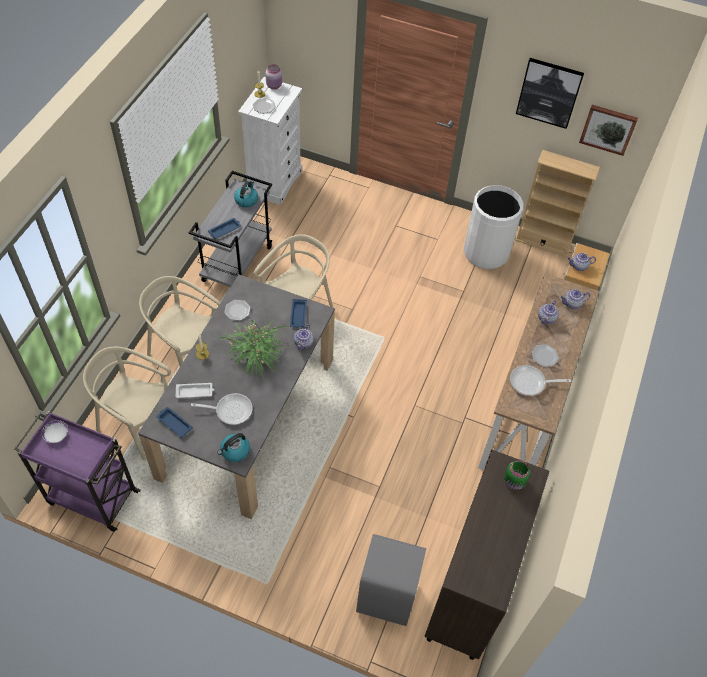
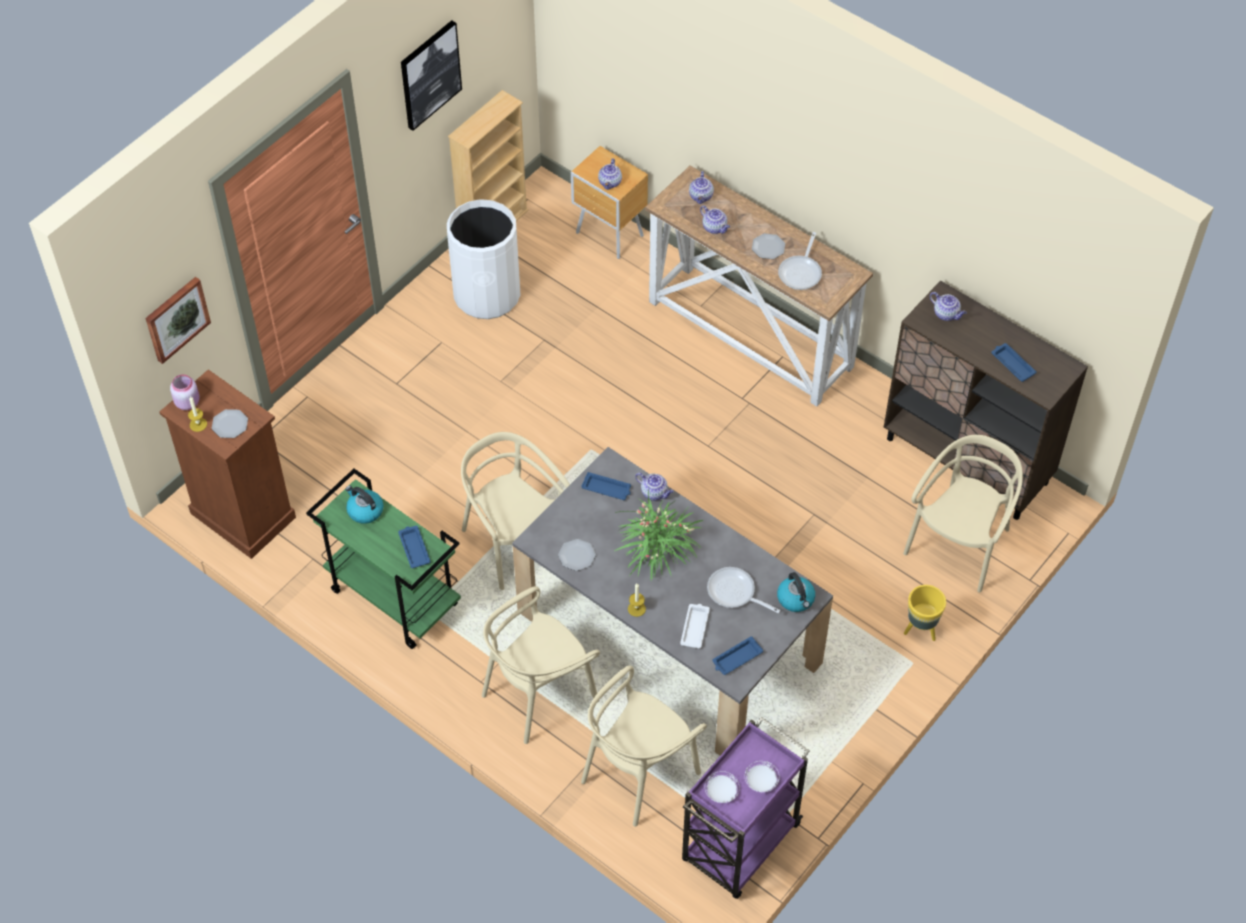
camera: 70 degrees left, 0 degrees up
(68, 458) = (761, 781): none -> white plate
(230, 410) = (734, 593): frying pan -> frying pan turned 75 degrees counterclockwise
(237, 263) = (392, 597): grey cart -> green cart
(274, 181) = (242, 515): white dresser -> brown dresser
(298, 583) = (920, 630): none -> yellow planter
(386, 598) = (959, 545): grey trash can -> beige chair
(481, 545) = (1012, 364): none -> blue tray
(514, 482) = (946, 314): green jar -> teapot
(608, 129) = (491, 46): picture -> picture (176, 318)

